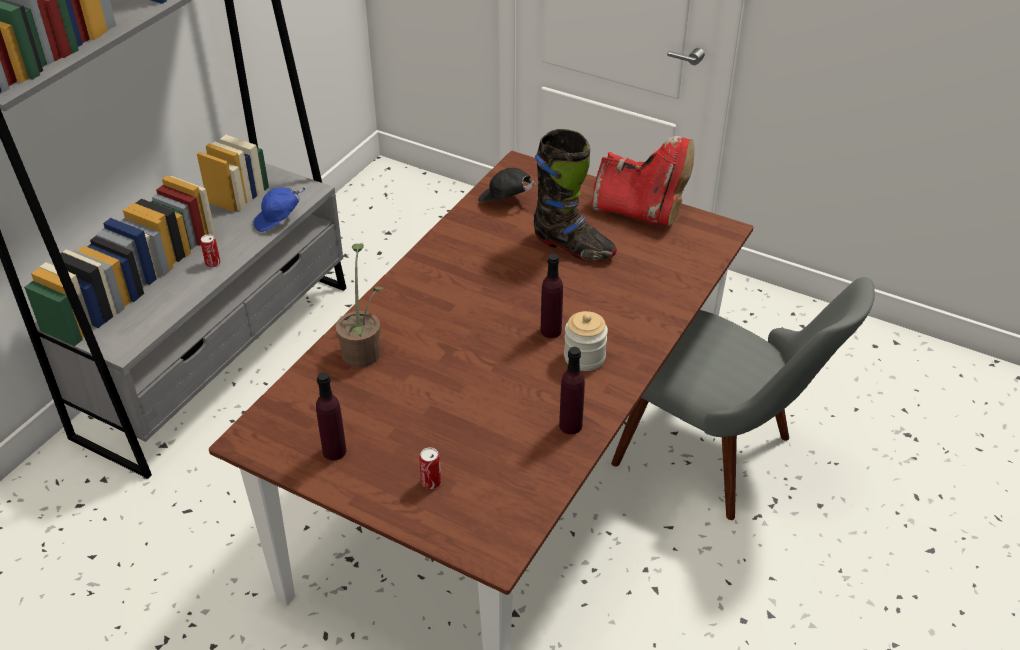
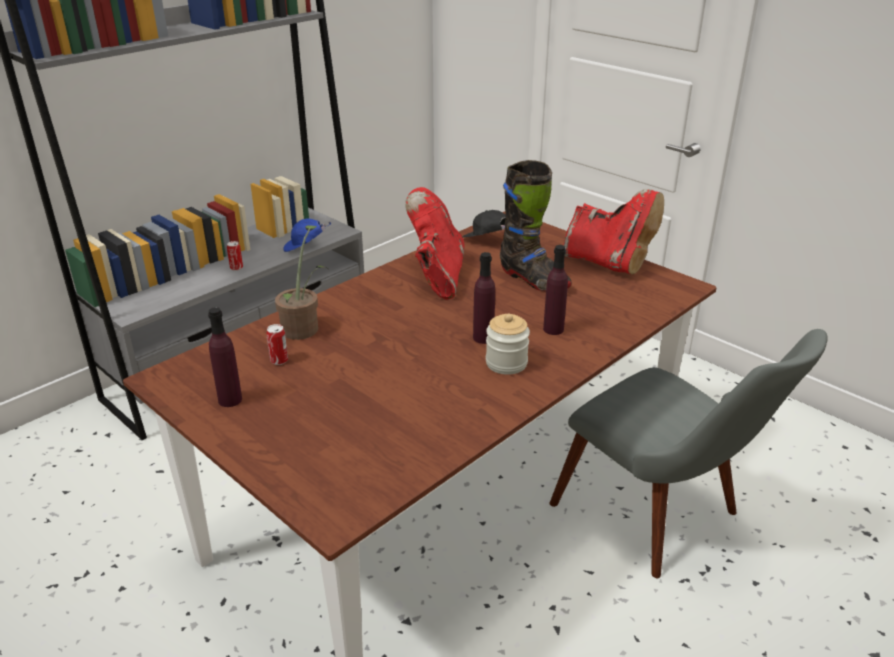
camera: 15 degrees right, 10 degrees down
(431, 482) = (304, 441): can -> can (279, 360)
(473, 260) = (437, 277): none -> red boot
(570, 425) = (466, 417): purple bottle -> purple bottle (553, 329)

